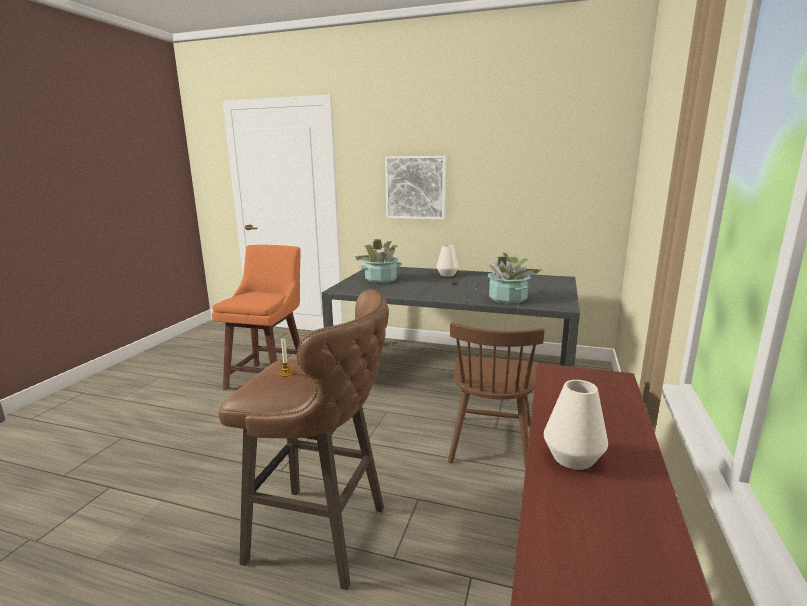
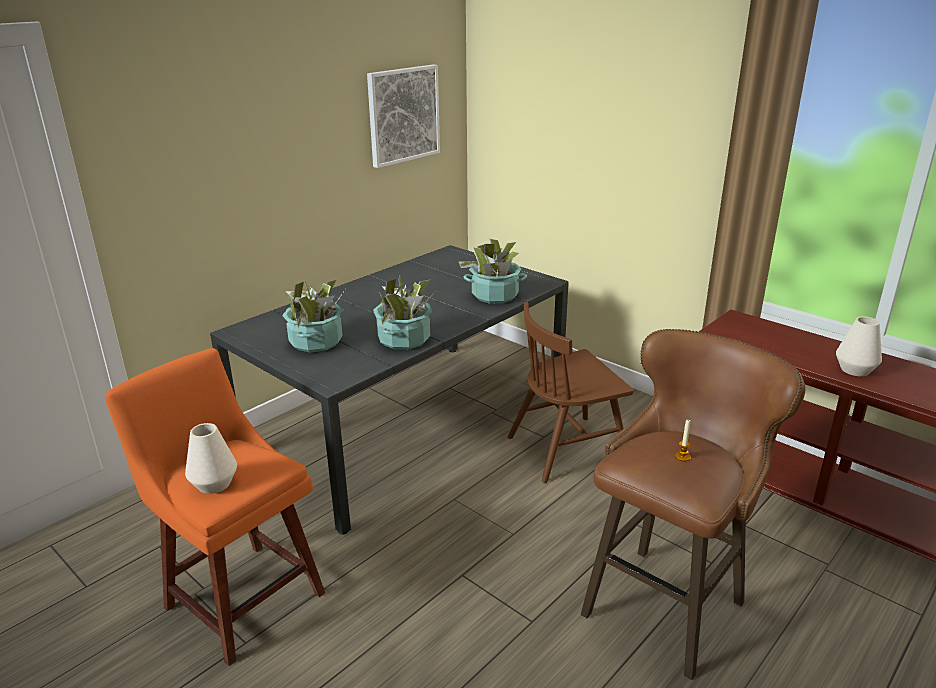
camera: 65 degrees left, 10 degrees up
(406, 292) = (404, 339): none -> potted plant
(415, 187) = (238, 180): picture -> picture (403, 115)
(447, 275) = (353, 298): white vase -> white vase (214, 484)
(491, 442) = (567, 448): brown chair -> brown chair turned 120 degrees clockwise

